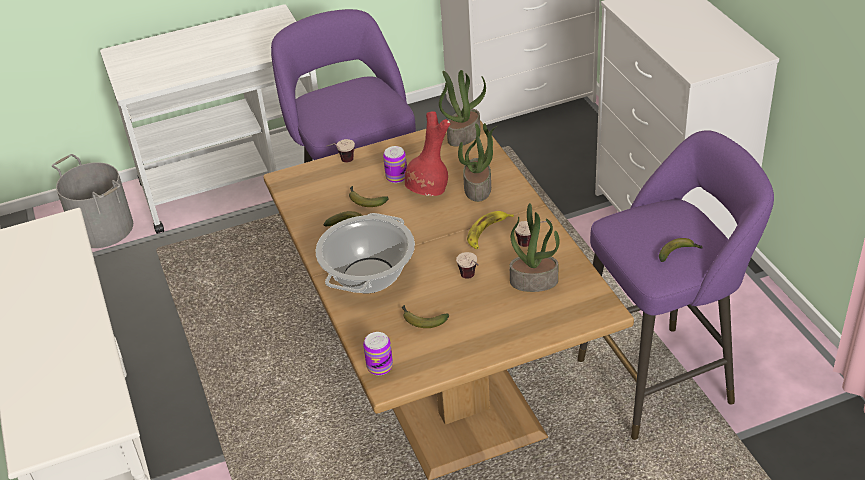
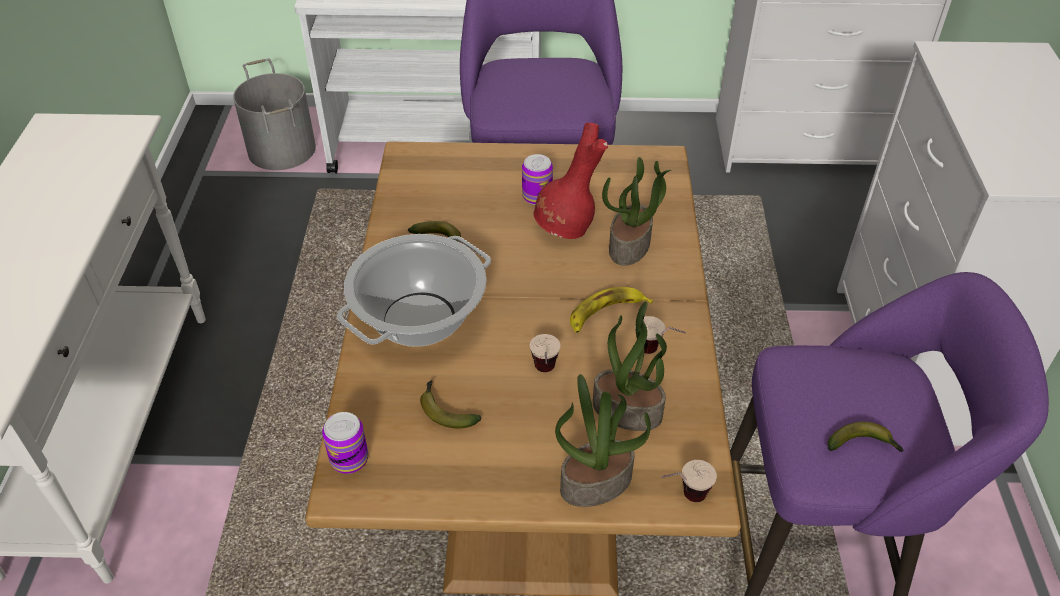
camera: 20 degrees right, 5 degrees up
(342, 163) = (484, 156): cup -> cup (682, 498)
(365, 200) = (480, 214): banana -> none
(463, 135) = (653, 168): potted plant -> potted plant (596, 482)

